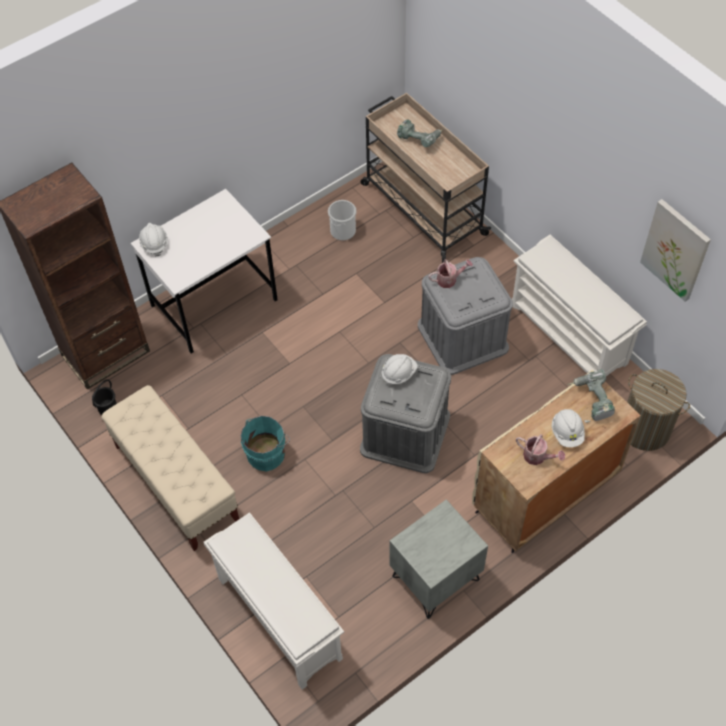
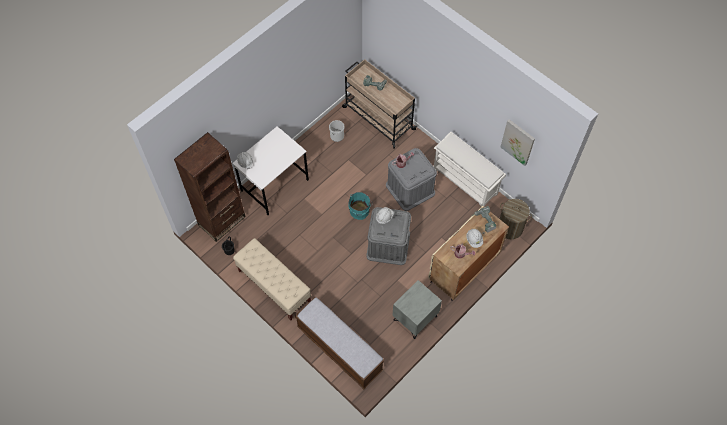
camera: 10 degrees left, 5 degrees up
(267, 453) = (318, 264): turquoise bucket -> turquoise bucket (360, 210)
(277, 618) = (339, 349): white shoe rack -> bench

